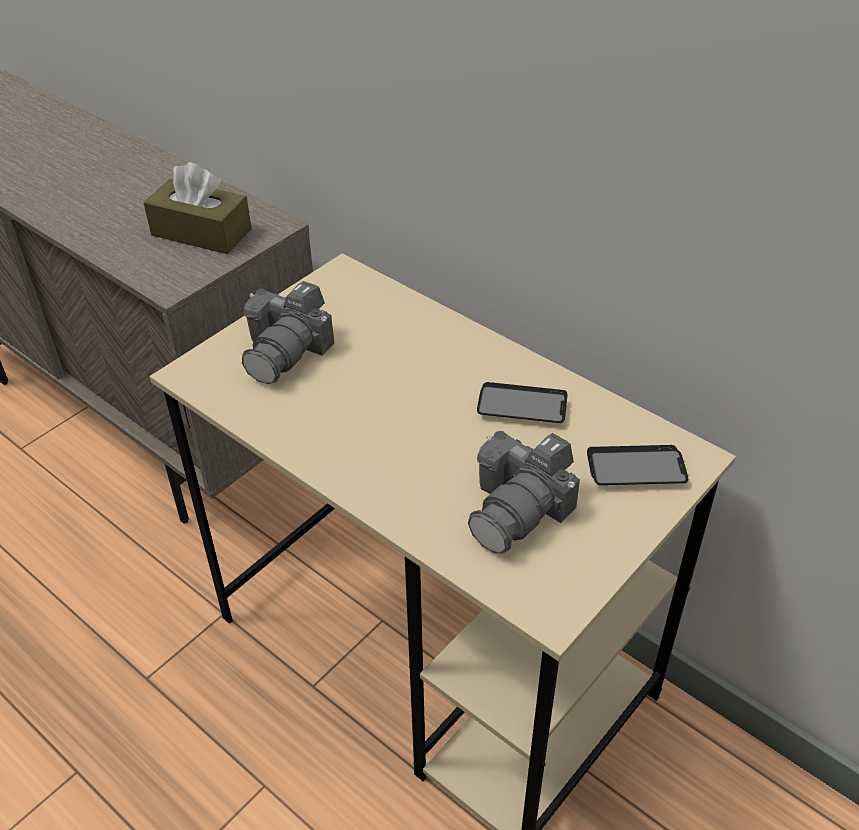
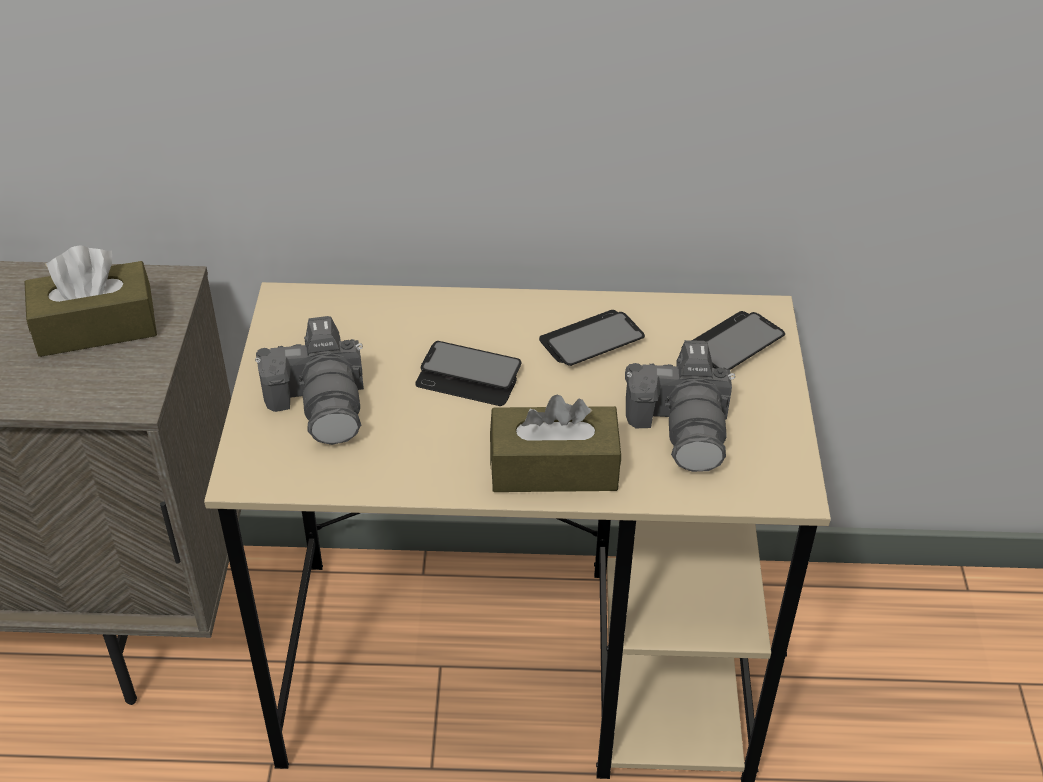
camera: 40 degrees left, 0 degrees up
(387, 482) = (554, 467): none -> brown tissue box
(402, 384) = (468, 376): none -> phone

